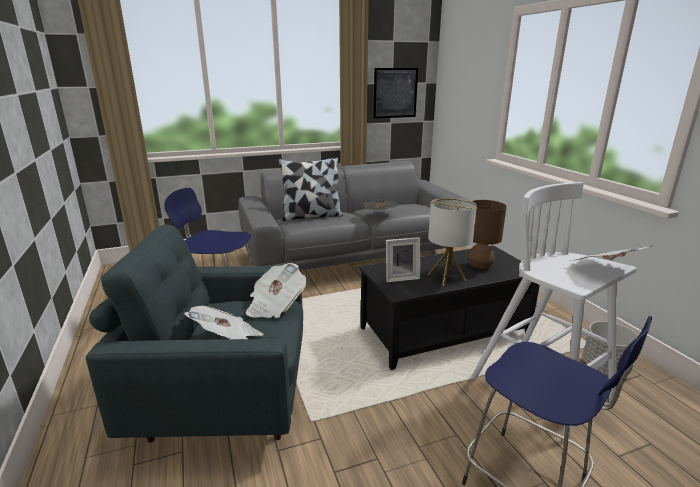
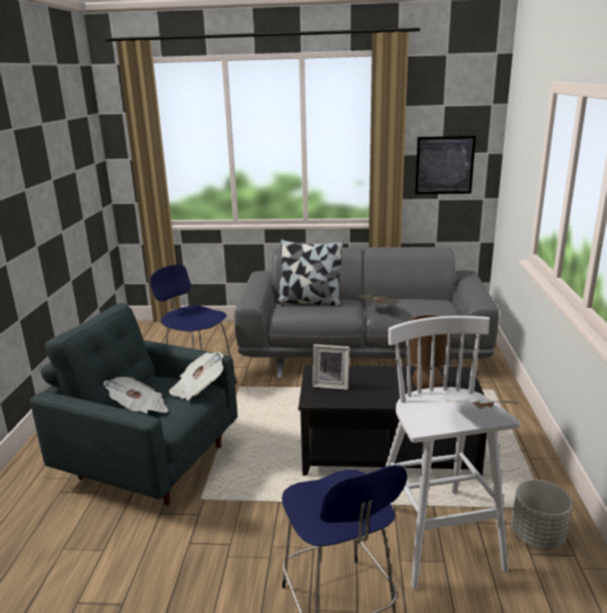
camera: 25 degrees right, 0 degrees up
(447, 277) = (377, 393): table lamp -> none

